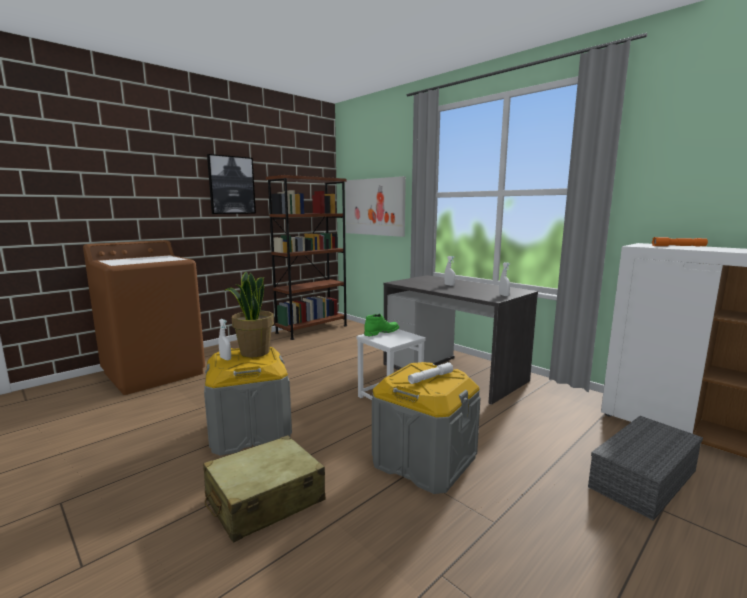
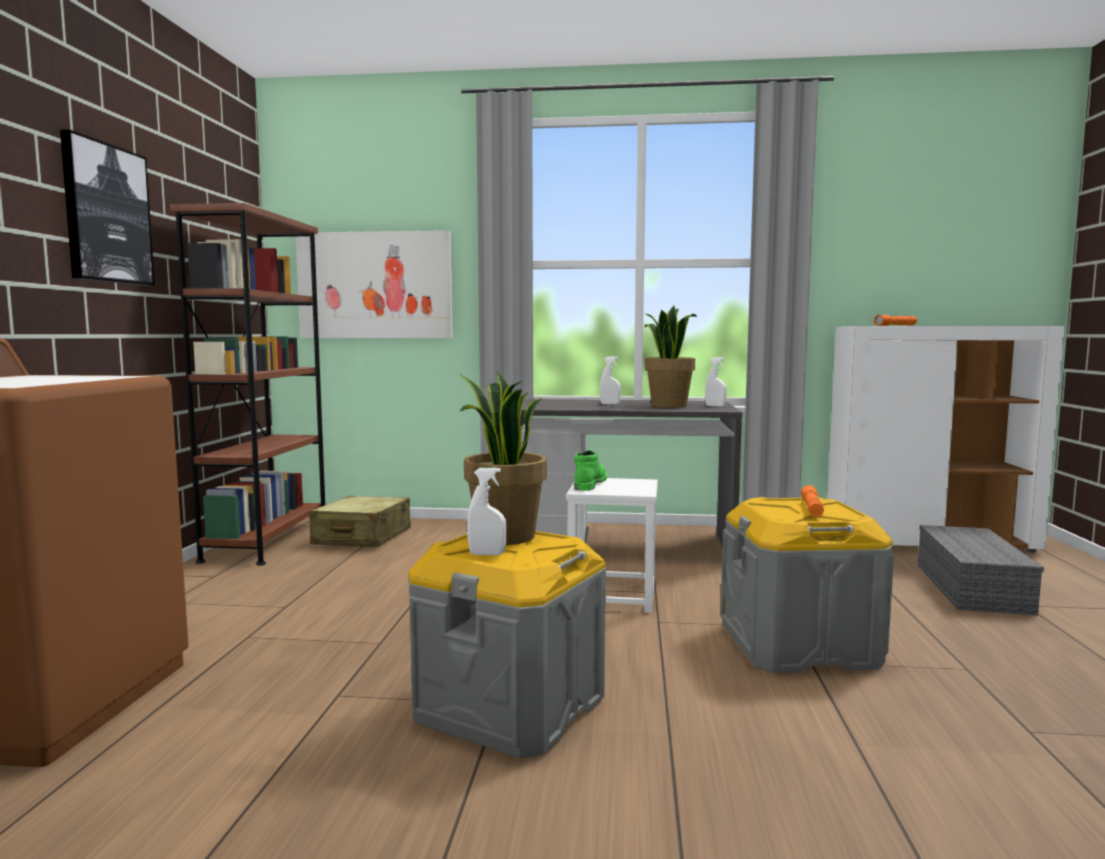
camera: 40 degrees left, 5 degrees down
(264, 500) = (735, 769): beige suitcase -> beige suitcase (362, 537)
(430, 378) = (812, 508): white flashlight -> orange flashlight
(476, 291) = (668, 406): none -> potted plant

